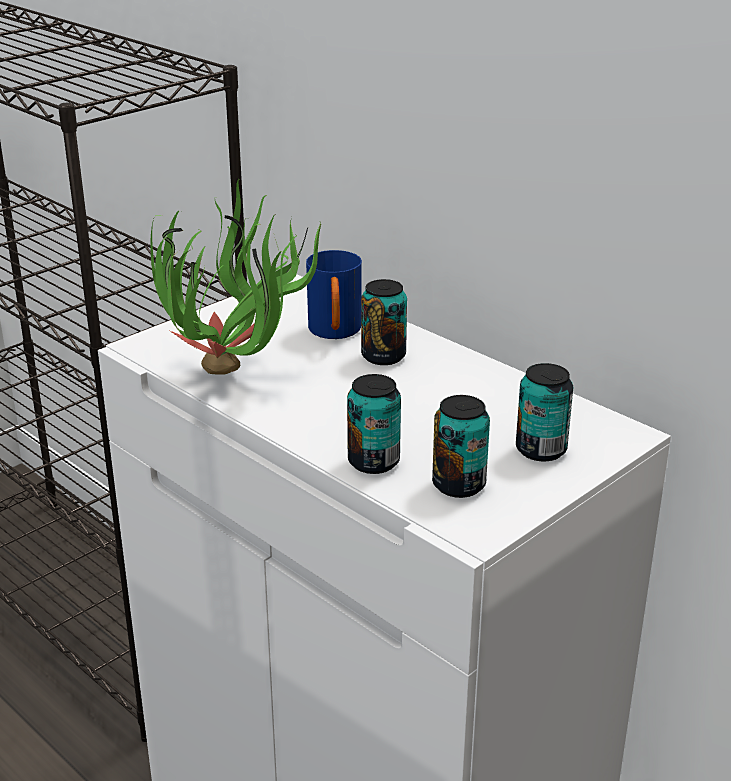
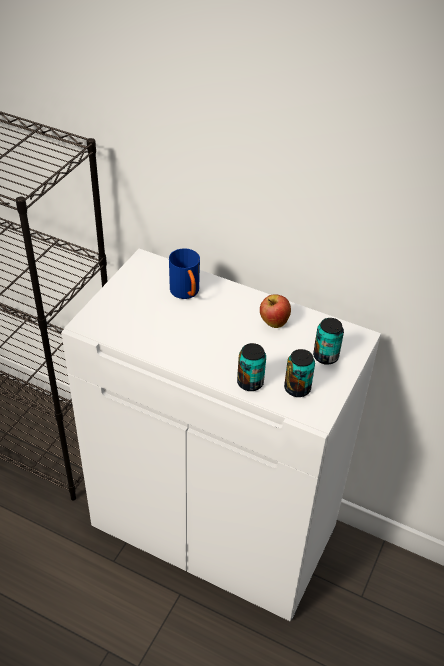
camera: 20 degrees left, 15 degrees up
(238, 381) = (153, 341): potted plant -> none
(383, 356) = (220, 306): can -> none
(467, 390) = (273, 323): none -> apple

